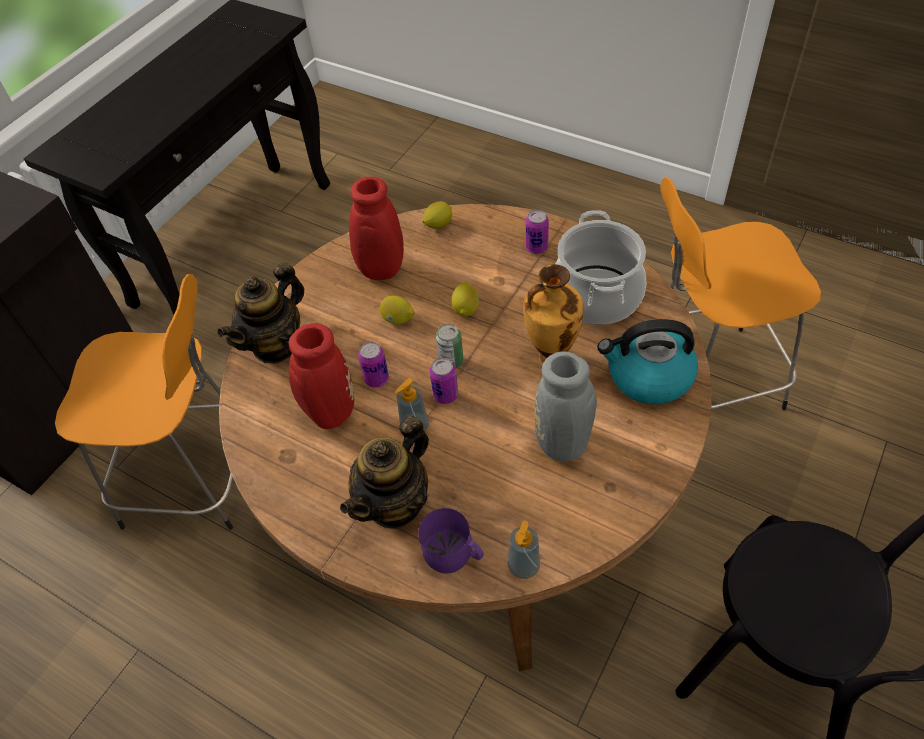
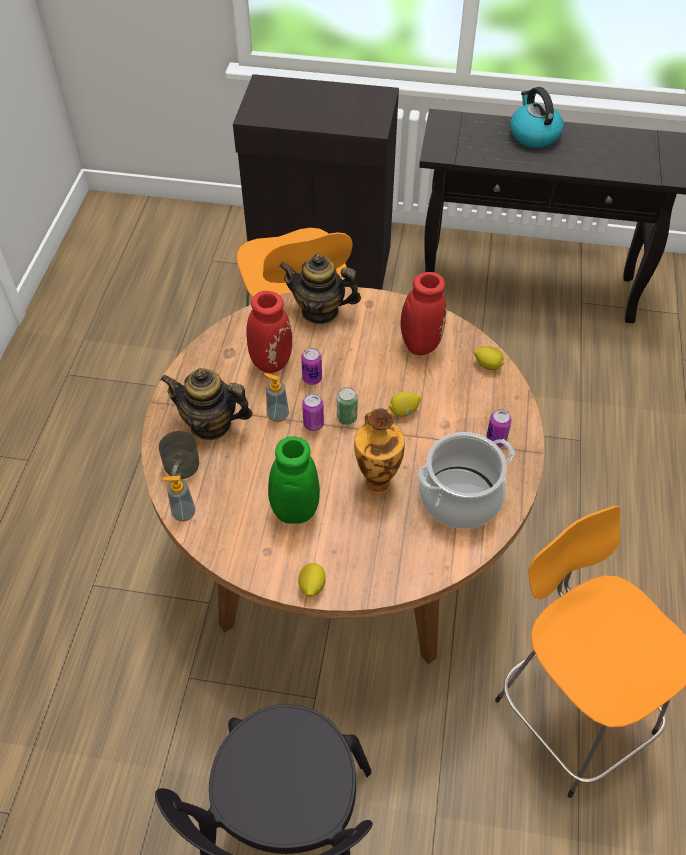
camera: 65 degrees right, 0 degrees up
(398, 319) = (374, 372): lemon -> lemon (311, 586)
(453, 555) = (180, 470): purple mug -> grey mug
(564, 448) = (292, 513): grey vase -> green vase
(648, 376) = (385, 555): kettle -> kettle (533, 135)

